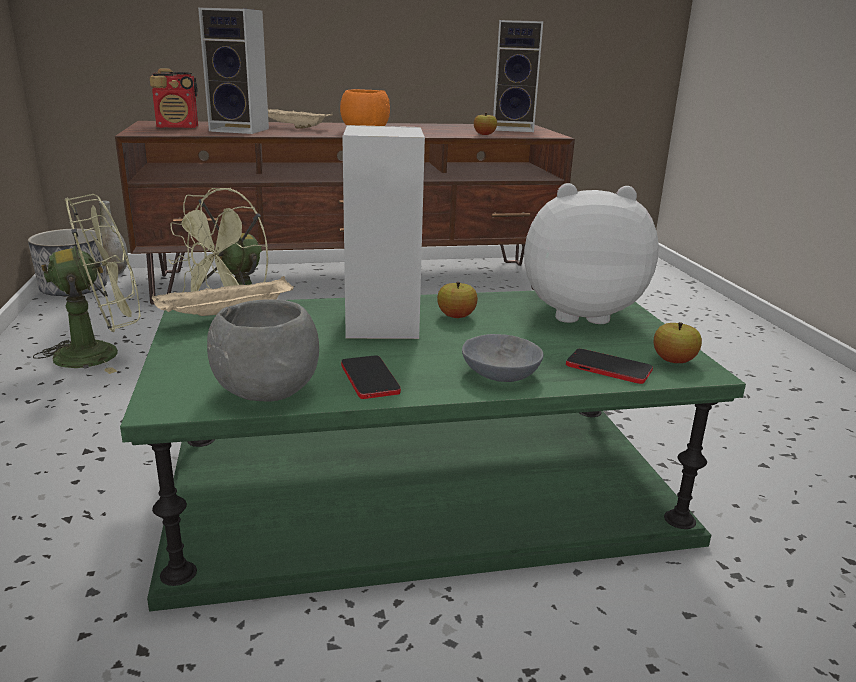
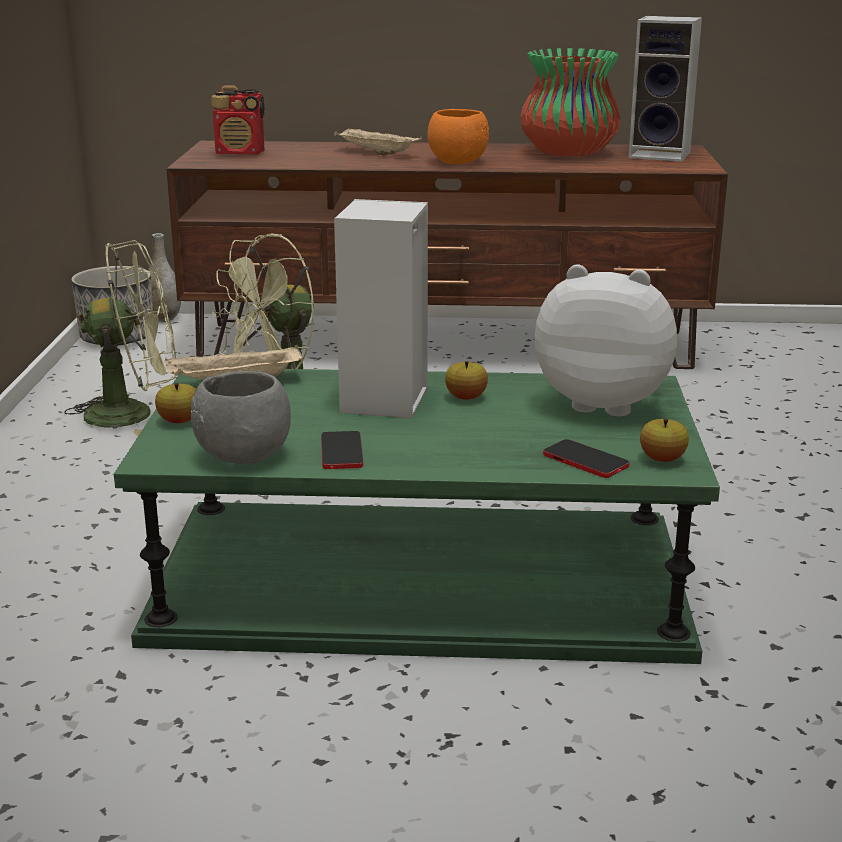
camera: 15 degrees right, 0 degrees up
(242, 130) = (311, 158): speaker -> none
(445, 128) = (569, 153): none -> vase
(484, 135) = (609, 167): apple -> apple (179, 421)
(498, 374) = (468, 457): grey bowl -> none

